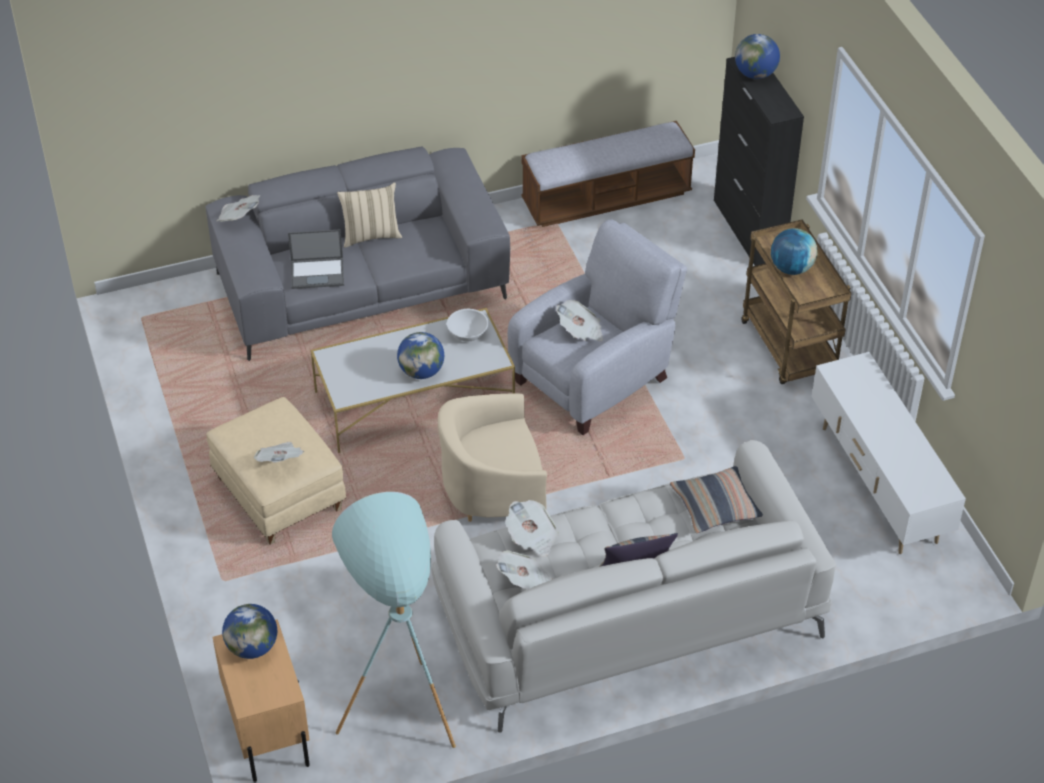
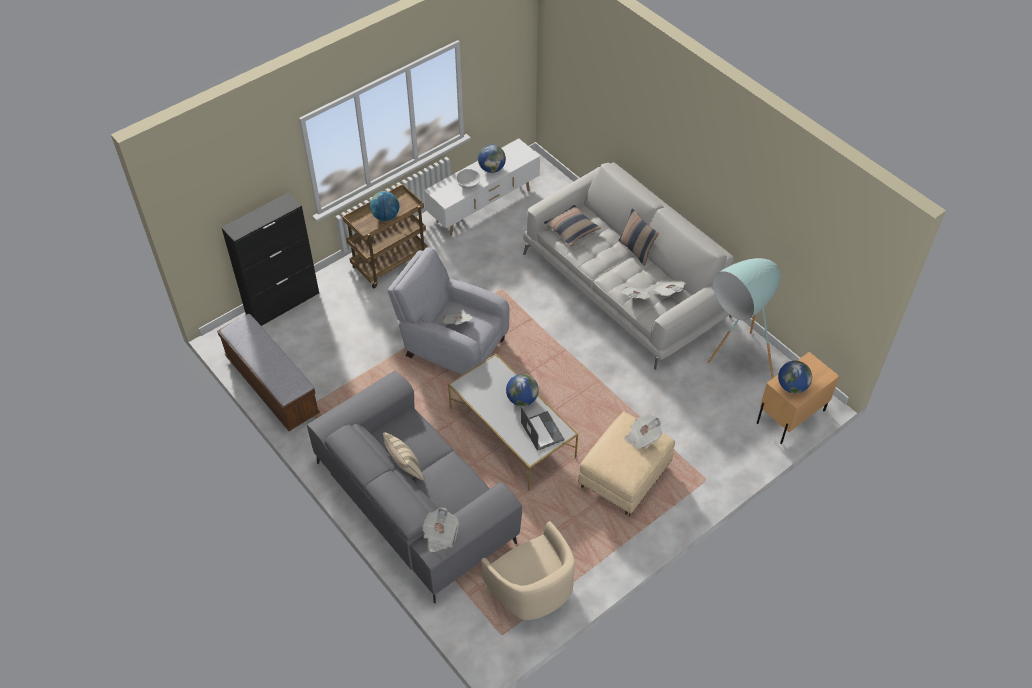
camera: 110 degrees left, 5 degrees up
(318, 273) = (458, 485): laptop -> laptop (541, 430)
(467, 334) = (477, 386): white bowl -> white bowl (468, 184)
(493, 490) = (568, 369): beige armchair -> beige armchair (532, 590)
(755, 74) = (249, 223): globe -> globe (491, 169)

